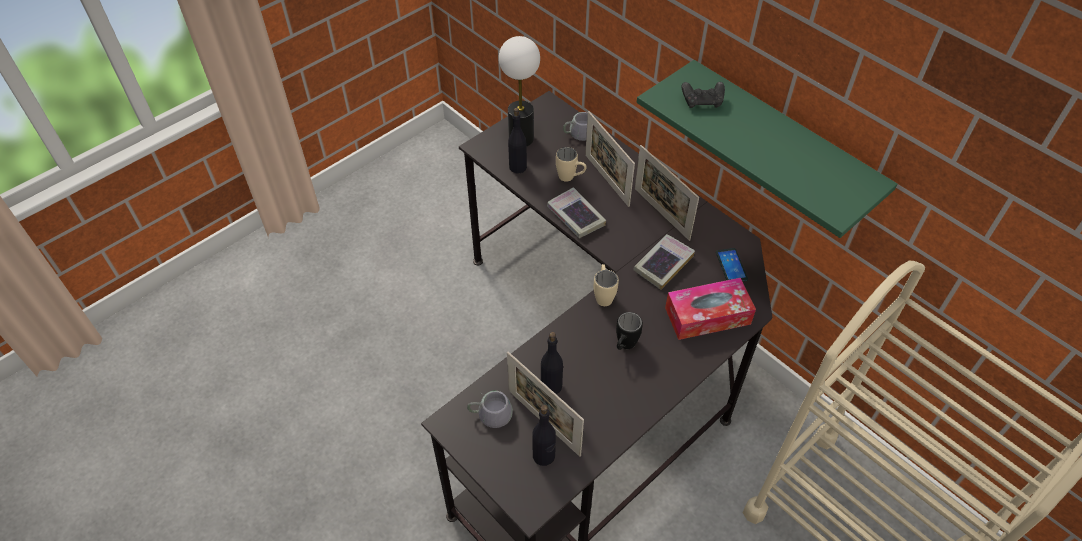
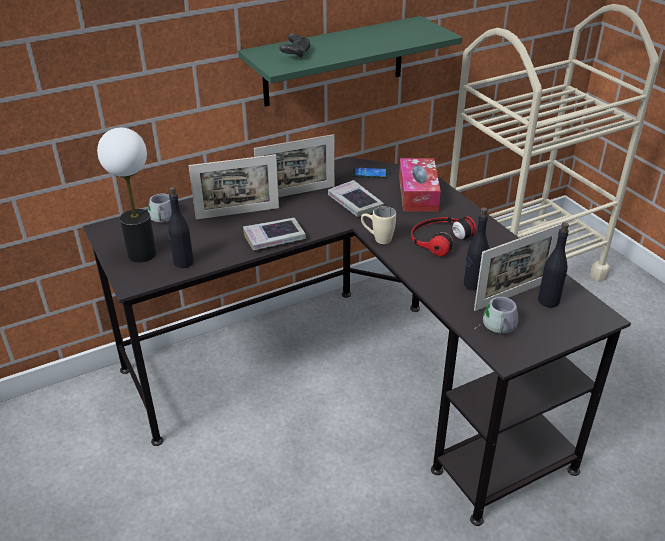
camera: 75 degrees left, 15 degrees down
(570, 178) = (221, 232): beige mug -> none
(624, 346) = (439, 238): black mug -> headphones

